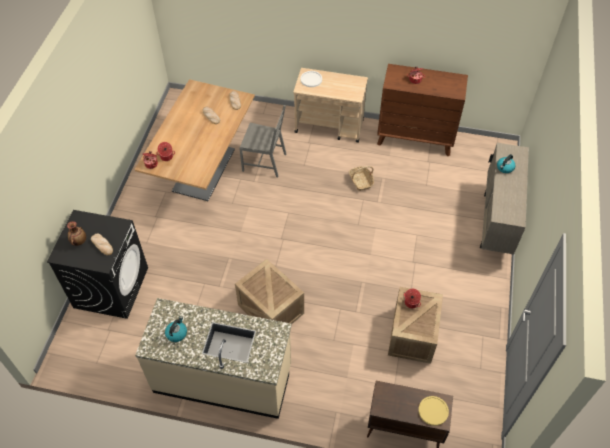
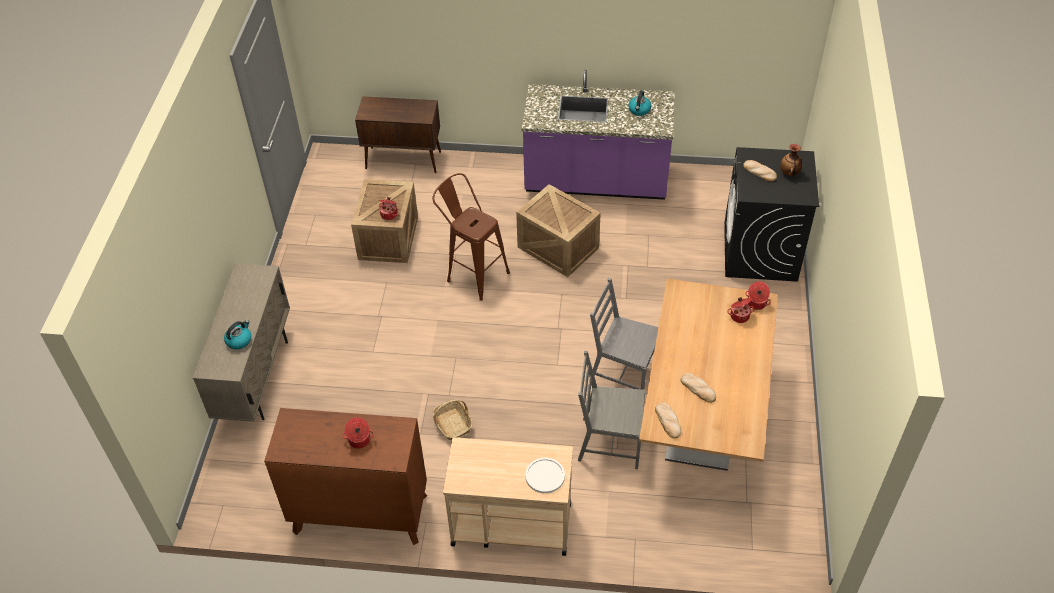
camera: 175 degrees right, 5 degrees down
(223, 378) = (596, 182): beige counter -> purple counter
(245, 202) = (623, 373): none -> grey chair
(342, 291) = (473, 274): none -> brown stool
(433, 411) = (376, 107): yellow plate -> none

